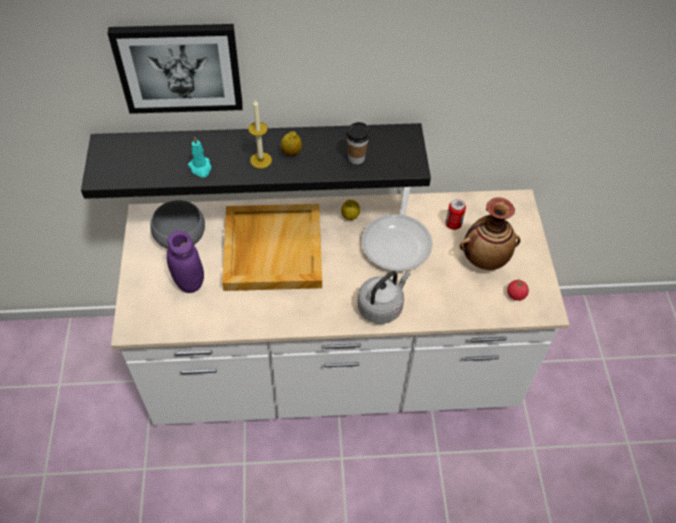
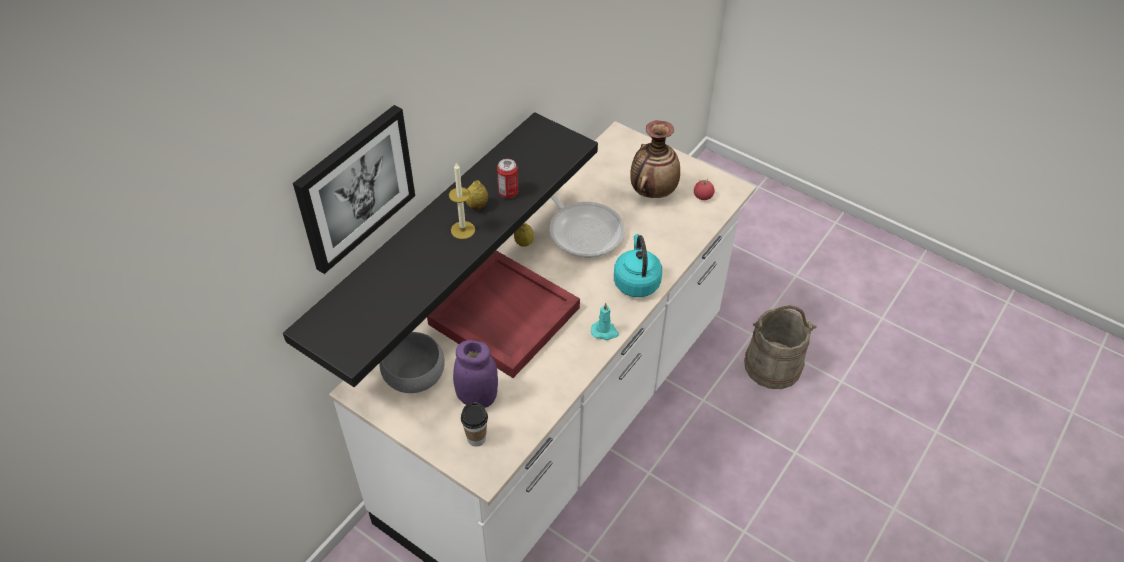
camera: 50 degrees left, 5 degrees down
(200, 168) = (425, 275): turquoise candle -> turquoise candle (605, 332)
(272, 249) = (502, 316): beige tray -> red tray
(356, 158) = (529, 171): cup -> cup (476, 438)
(381, 306) = (636, 281): grey kettle -> turquoise kettle
(453, 224) = (600, 186): can -> can (508, 192)
(519, 482) = (773, 365): none -> beige bucket

